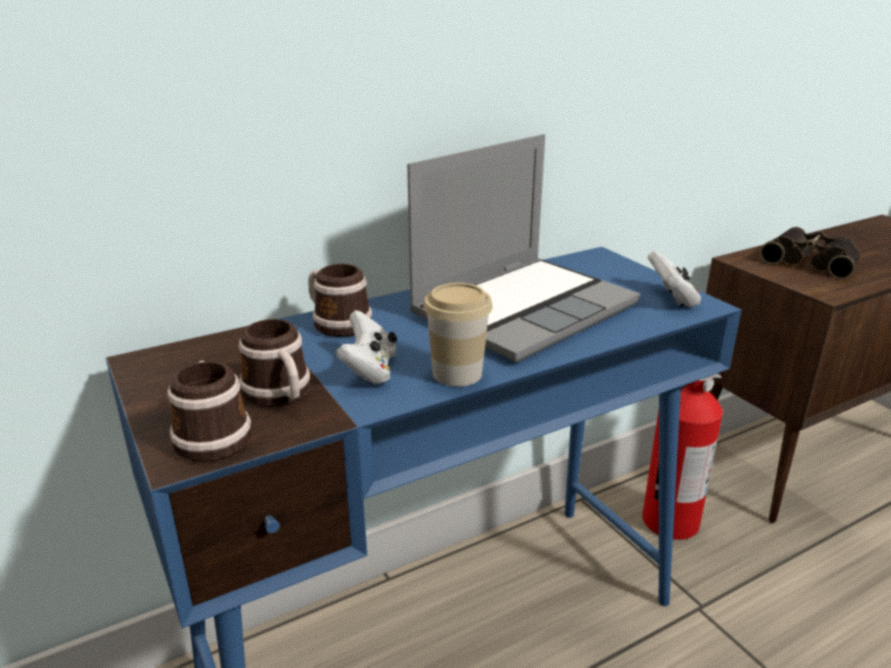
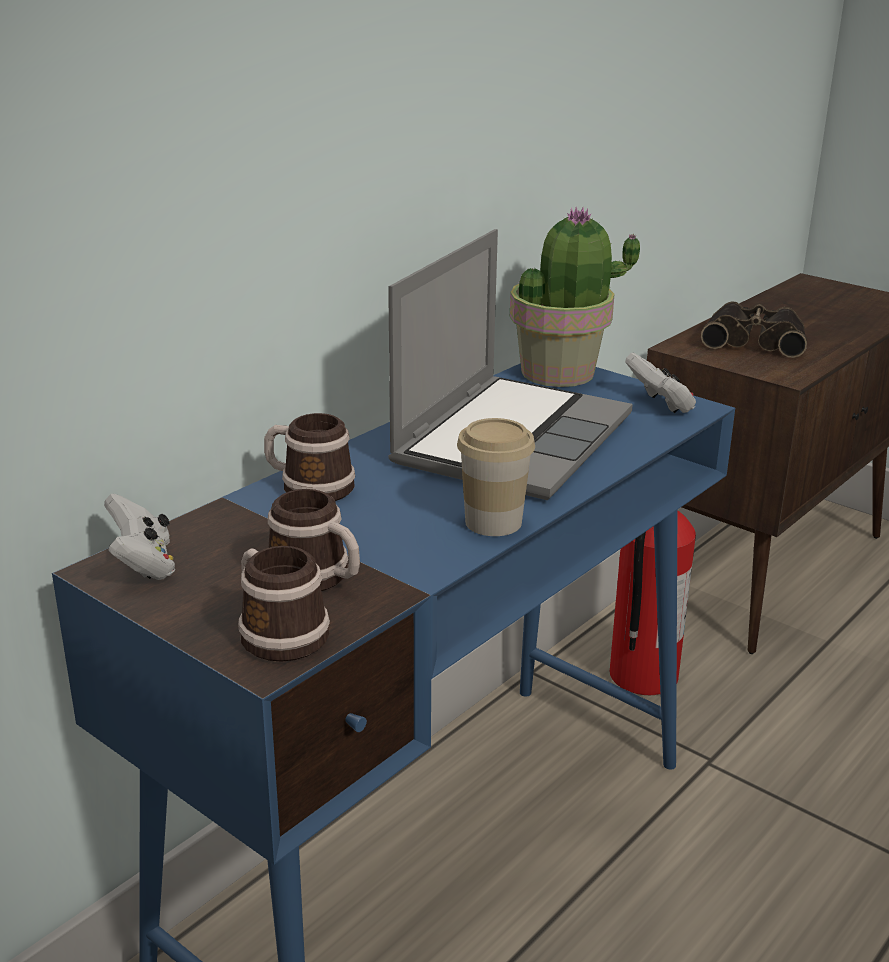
camera: 20 degrees left, 0 degrees up
(369, 370) = (394, 534): white game controller -> white game controller (143, 565)
(601, 263) = (559, 373): none -> potted plant

